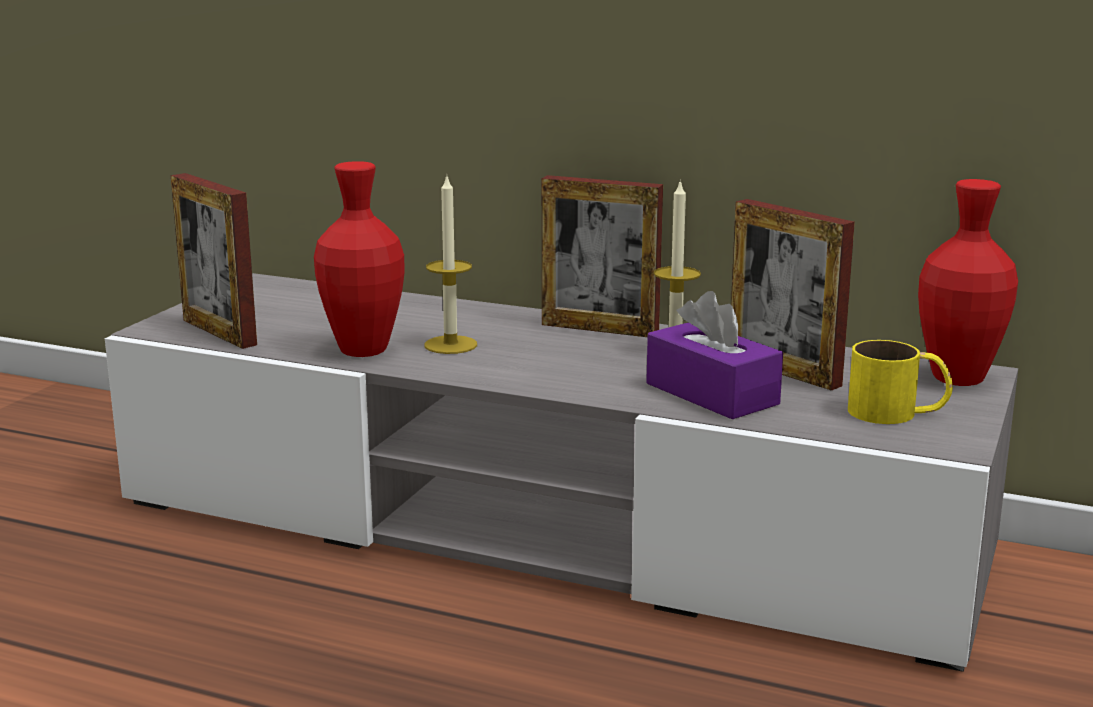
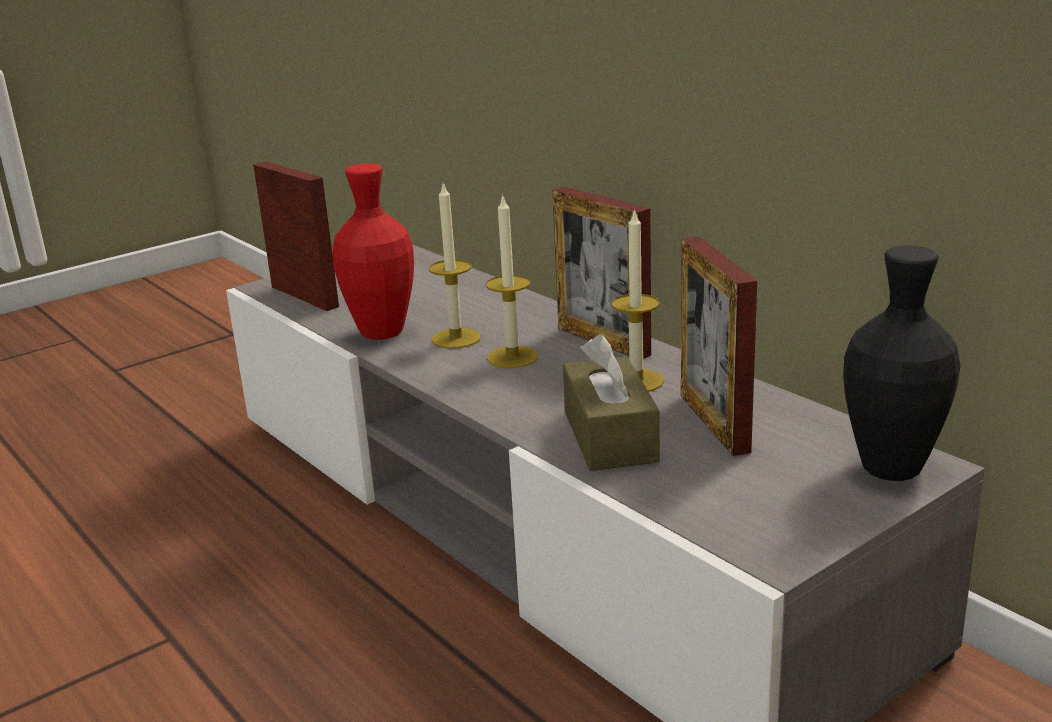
camera: 30 degrees right, 5 degrees up
(219, 332) = (304, 297): picture frame -> picture frame turned 150 degrees clockwise
(532, 351) = (512, 357): none -> candle
(711, 394) = (610, 436): purple tissue box -> brown tissue box
(898, 413) = (767, 499): yellow mug -> none
(958, 379) = (891, 469): red vase -> black vase

